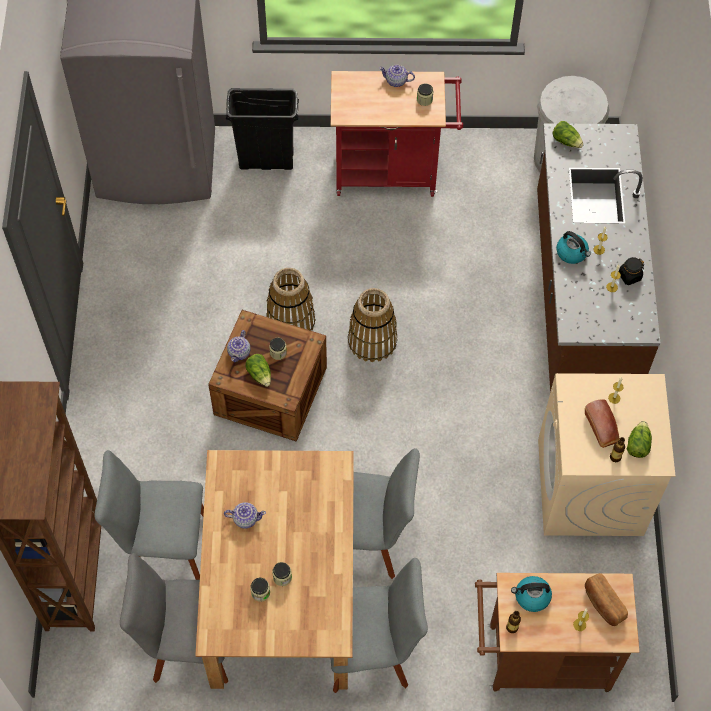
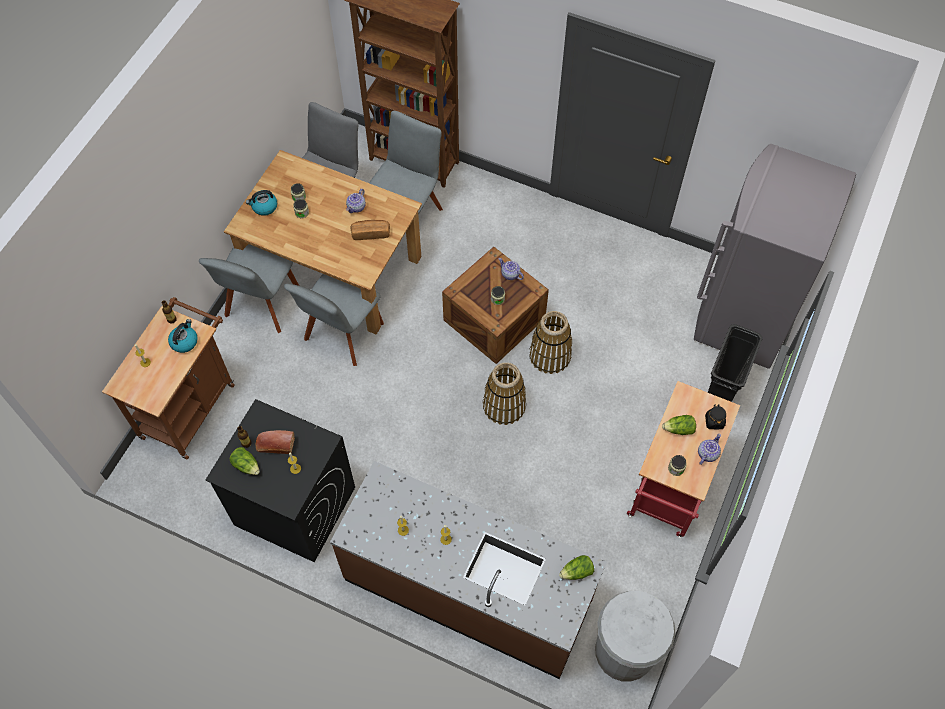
camera: 115 degrees right, 0 degrees up
(260, 374) = (484, 281): lettuce -> lettuce (679, 429)
(572, 253) = (453, 515): kettle -> kettle (264, 207)
(590, 488) = (294, 506): beige washing machine -> black washing machine
(603, 603) = (149, 385): bread -> bread (370, 233)
(629, 276) = (406, 551): black jar -> black jar (714, 421)

